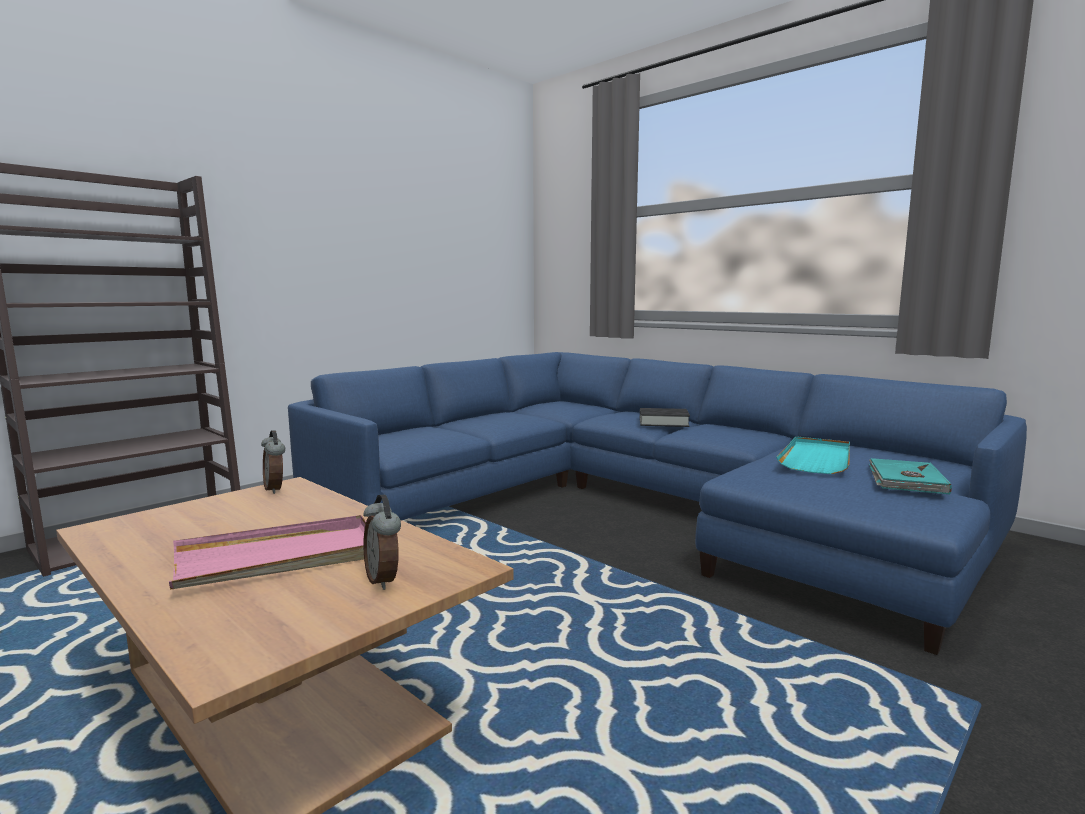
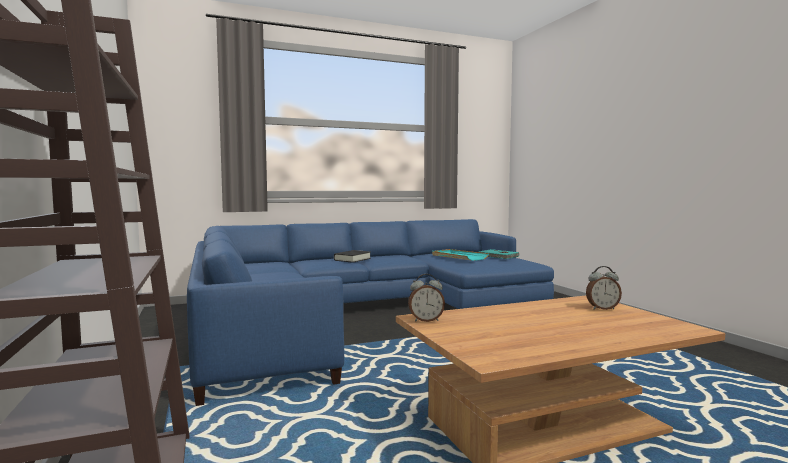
camera: 65 degrees left, 5 degrees down
(279, 558) = (569, 321): pink tray -> none

